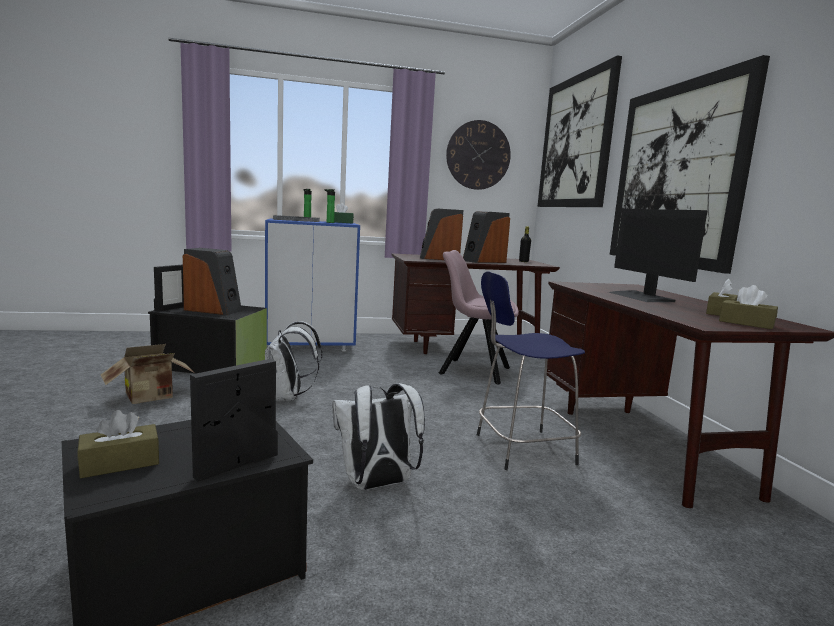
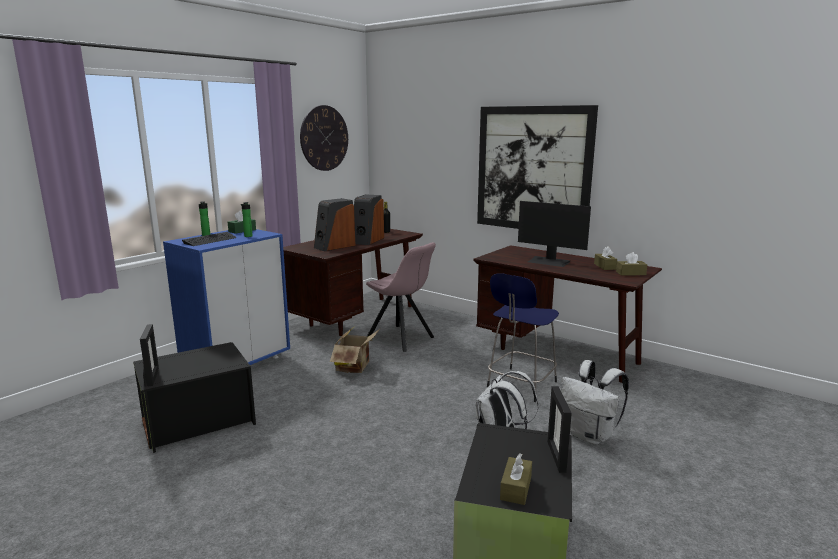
camera: 40 degrees left, 5 degrees up
(151, 398) = (222, 473): cardboard box -> cardboard box (356, 367)
(213, 310) = (197, 363): speaker -> none
(288, 398) = (329, 418): white backpack -> white backpack (590, 436)
(474, 371) = (400, 338): pink chair -> pink chair turned 120 degrees counterclockwise
(575, 142) = (416, 128): picture -> none

